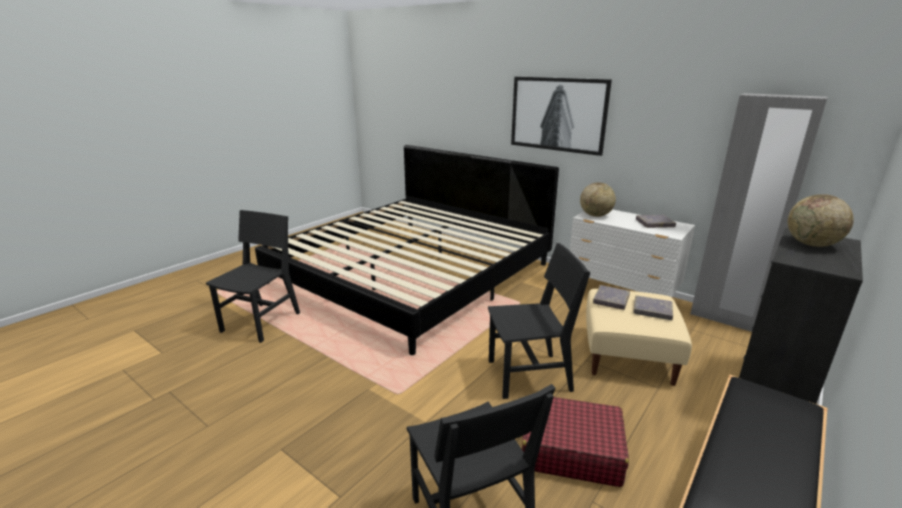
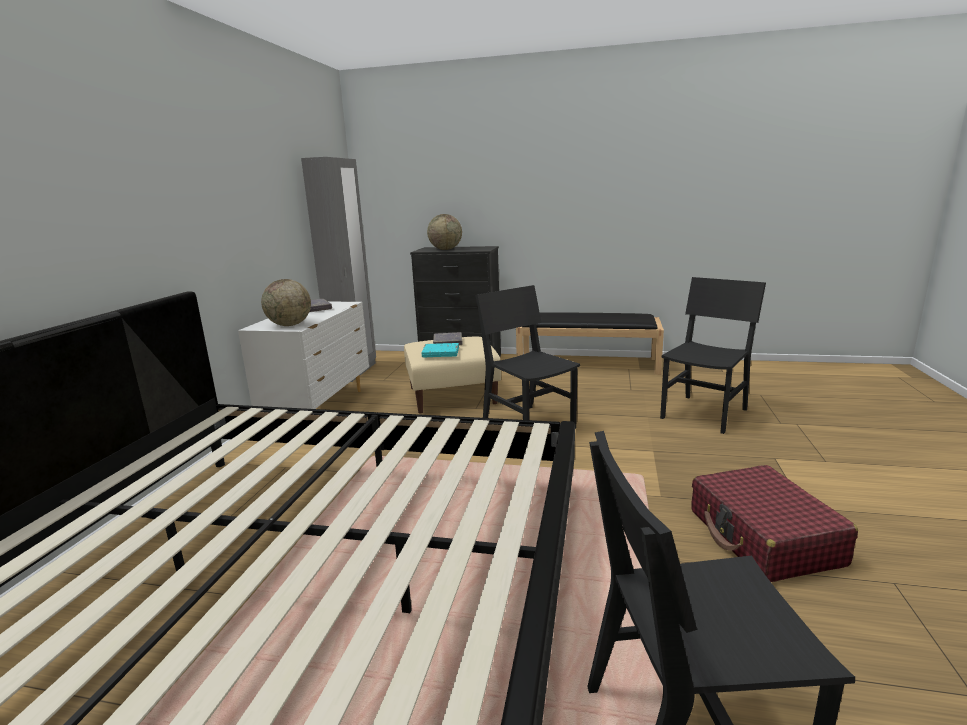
camera: 115 degrees left, 5 degrees down
(557, 114) = (150, 201): picture -> none
(570, 450) = (598, 399): red suitcase -> red suitcase (763, 537)
(611, 300) = (440, 353): grey book -> turquoise book

